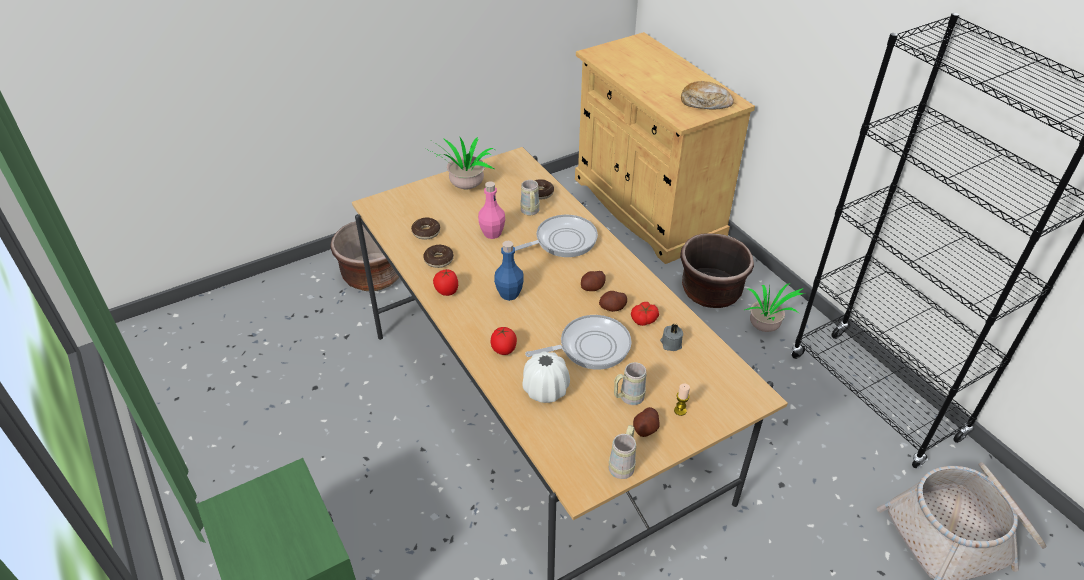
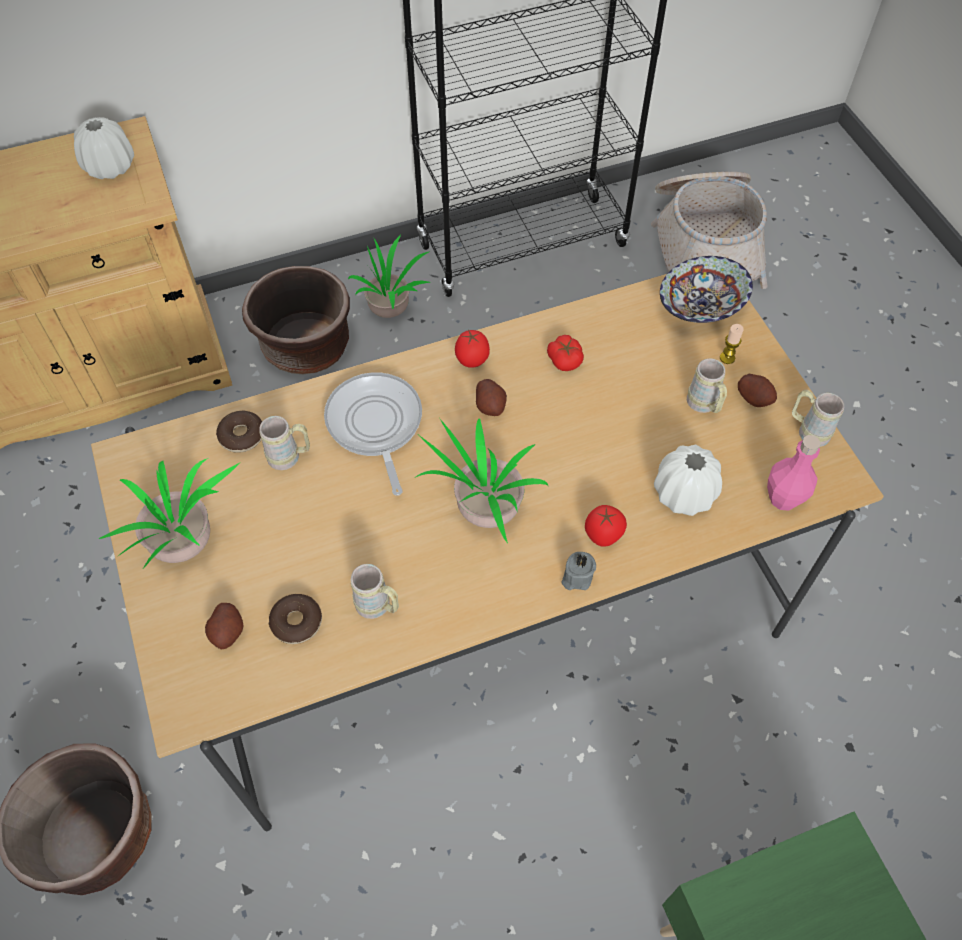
camera: 80 degrees left, 15 degrees up
(439, 260) = (378, 607): donut -> beige mug
(446, 291) = (460, 601): tomato -> tomato (471, 360)
(492, 233) = (329, 519): pink bottle -> pink bottle (783, 498)
(509, 294) = (484, 513): blue bottle -> potted plant
(590, 347) = (609, 430): frying pan -> none
(612, 308) = (536, 390): potato -> potato (227, 632)
(670, 344) = (614, 342): grey candle -> grey candle (576, 577)
(705, 103) = (110, 167): bread -> white vase
(726, 392) = (701, 307): none -> bowl

